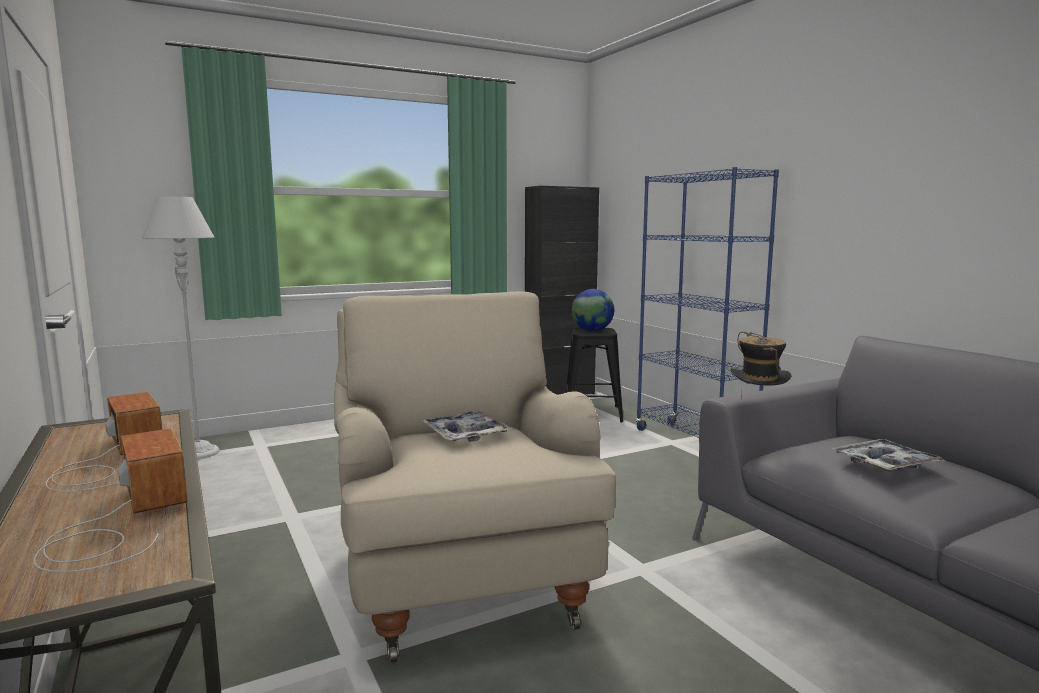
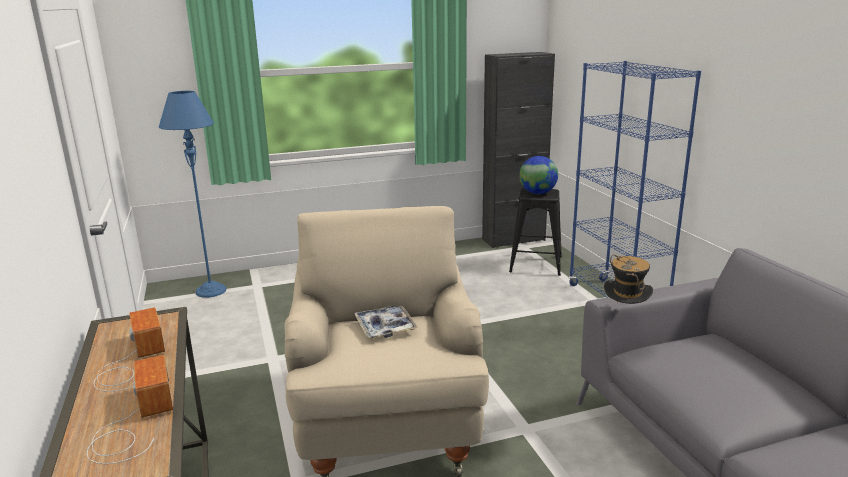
camera: 10 degrees right, 10 degrees up
(199, 453) = (211, 291): grey floor lamp -> blue floor lamp
(885, 464) = (716, 376): tray -> none

